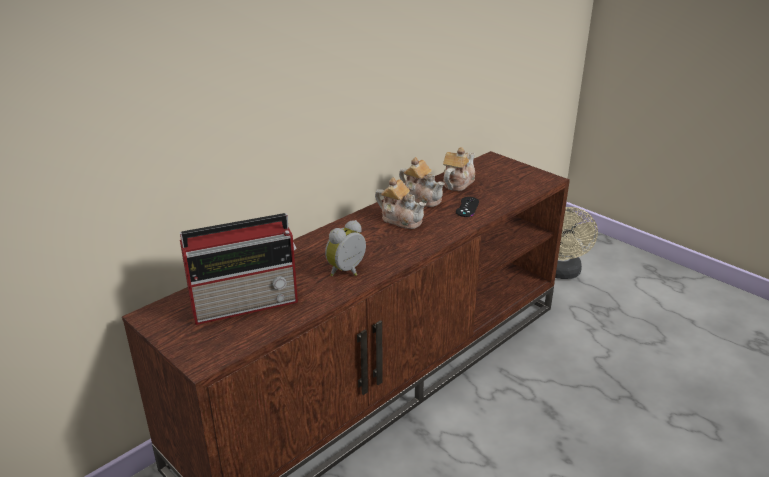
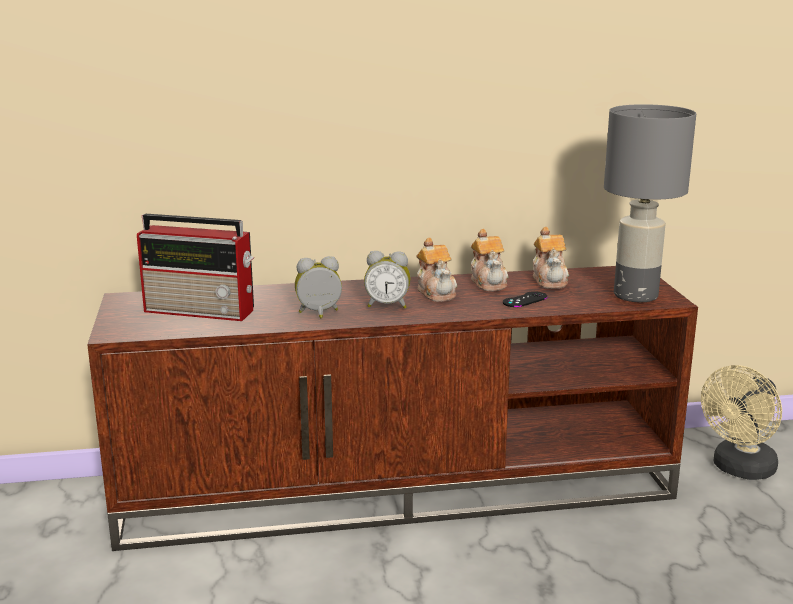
camera: 35 degrees right, 10 degrees down
(385, 244) = (387, 305): none -> alarm clock
(457, 183) = (550, 280): teapot -> teapot turned 105 degrees clockwise
(526, 181) = (636, 296): none -> grey table lamp

